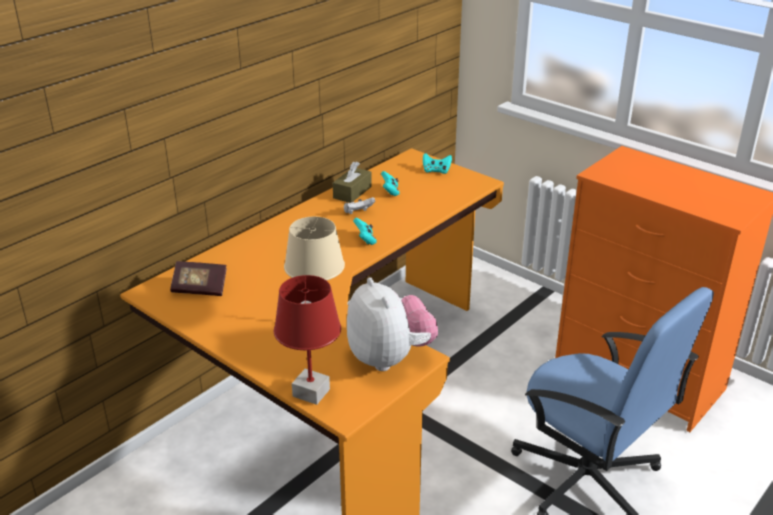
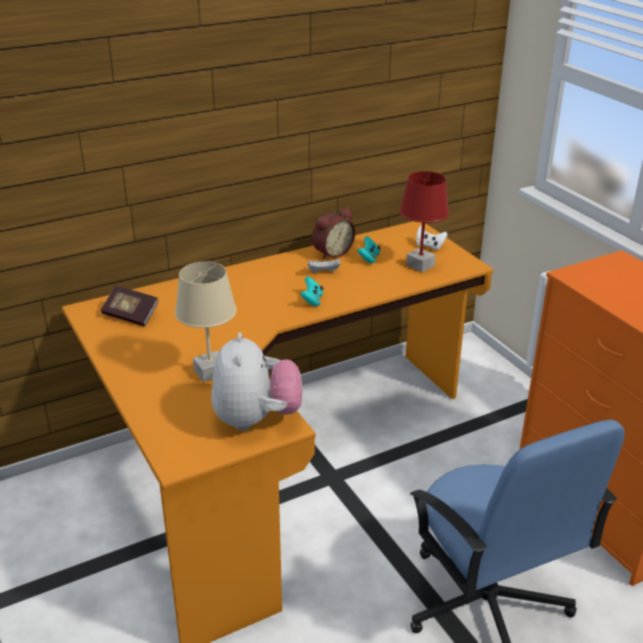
camera: 20 degrees right, 0 degrees up
(312, 392) = (161, 435): red table lamp -> red table lamp (420, 265)
(352, 192) = (331, 252): brown tissue box -> alarm clock
(436, 171) = (429, 246): turquoise game controller -> white game controller

